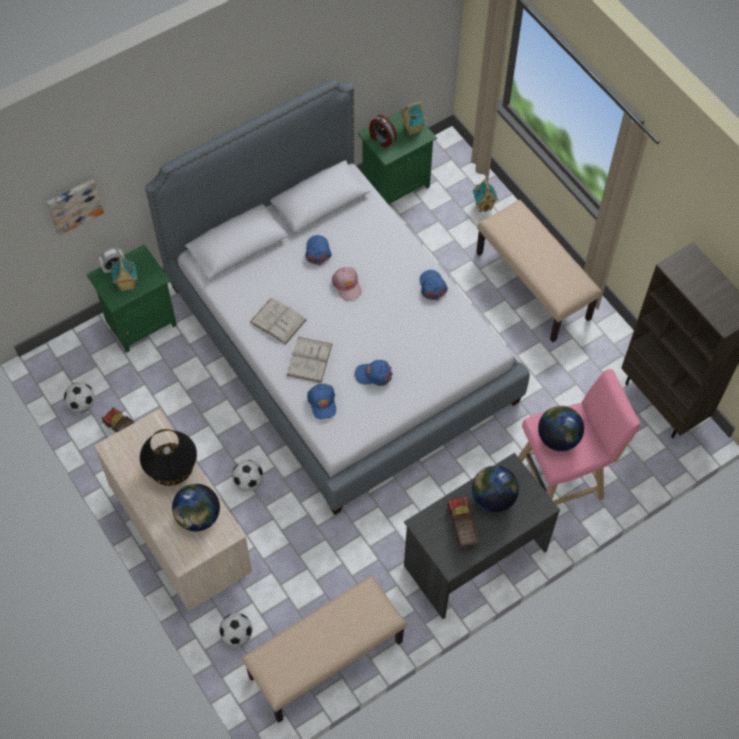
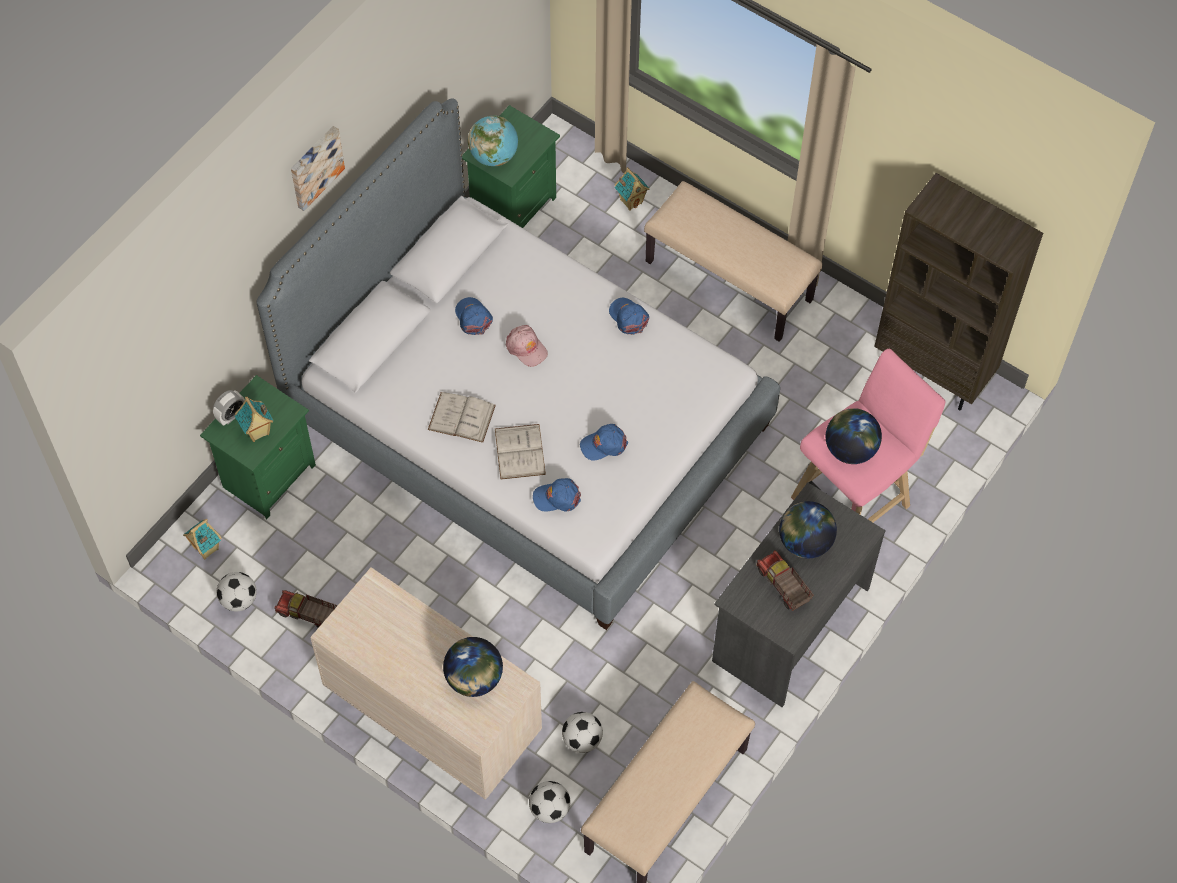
camera: 20 degrees left, 0 degrees up
(74, 205) = (181, 351): picture -> picture (315, 166)
(171, 469) = (417, 633): black table lamp -> none
(248, 482) = (486, 625): football -> football (582, 740)
(322, 402) = (557, 497): blue cap -> blue cap turned 120 degrees clockwise
(382, 139) = (494, 156): alarm clock -> globe
(412, 129) = (525, 133): toy house -> toy house (205, 549)

